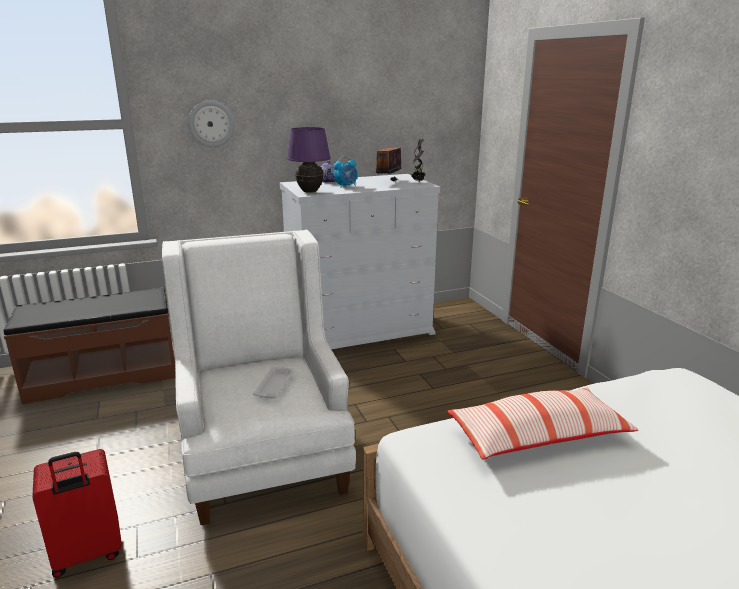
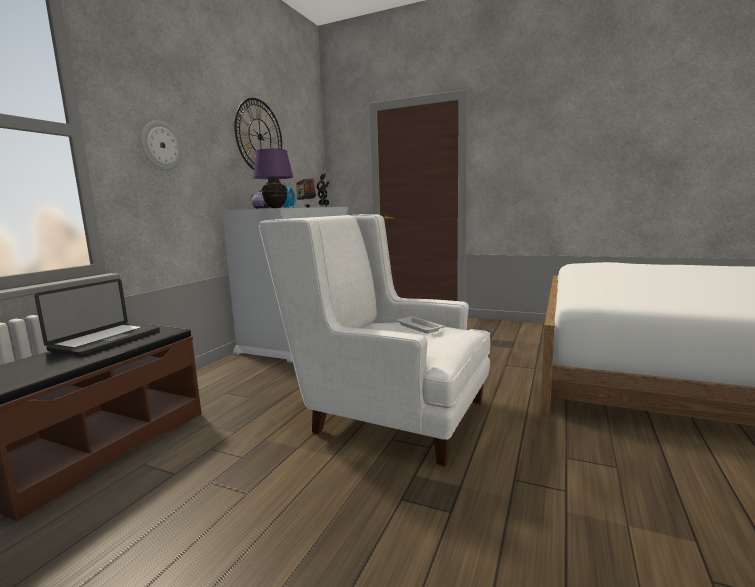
camera: 45 degrees left, 10 degrees down
(88, 555) = (411, 543): red suitcase -> none
(114, 300) = (106, 340): none -> laptop
(351, 92) = (259, 136): none -> wall clock
(537, 437) = (612, 283): pillow -> none

